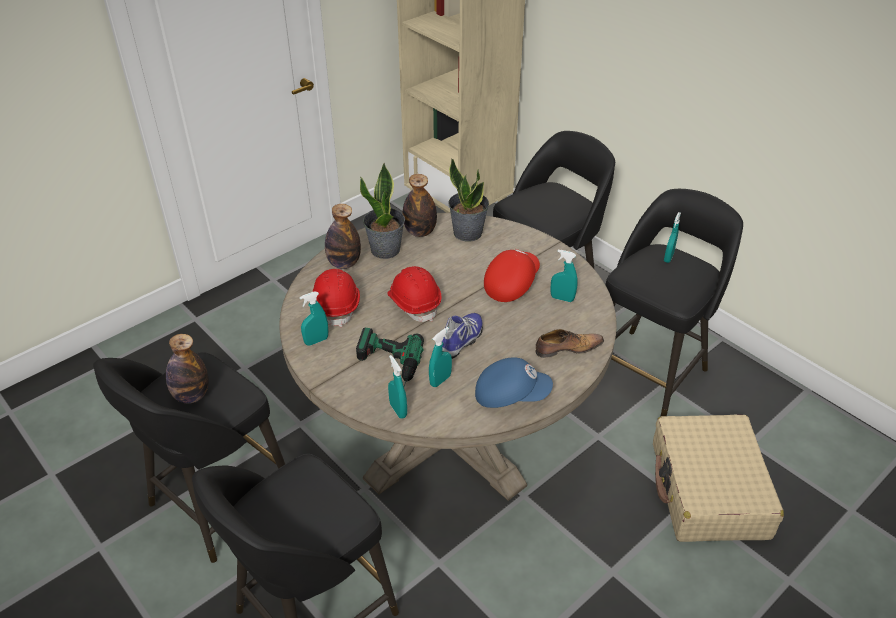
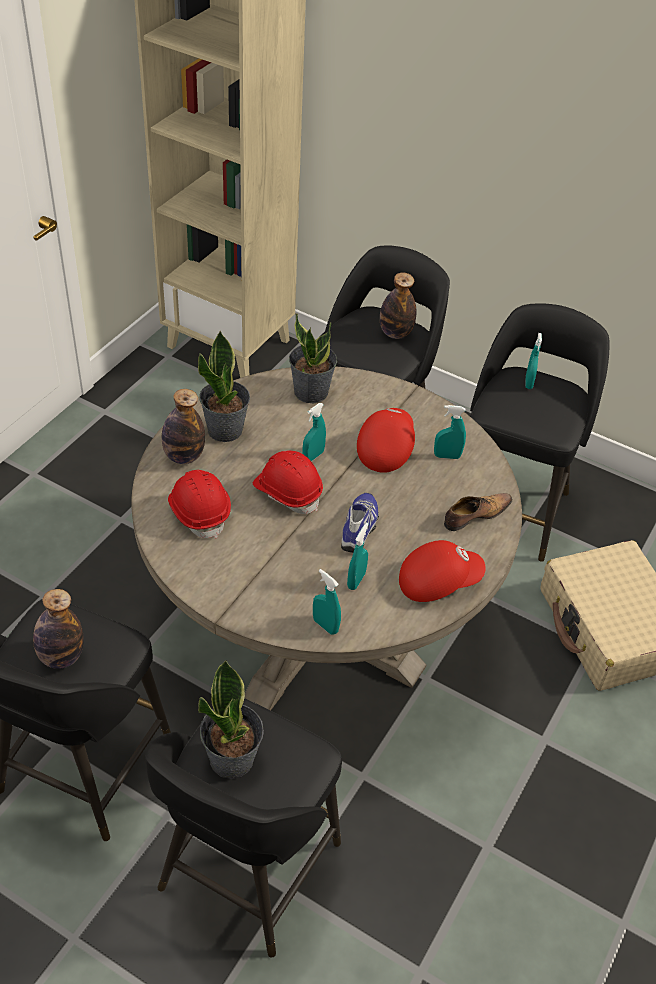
camera: 20 degrees left, 5 degrees up
(286, 502) = (232, 759): none -> potted plant
(316, 341) = (195, 561): turquoise spray bottle -> turquoise spray bottle (313, 456)
(387, 366) = (290, 575): power drill -> none
(420, 232) = (255, 400): bottle -> bottle (395, 333)
(511, 394) = (438, 581): blue cap -> red cap

